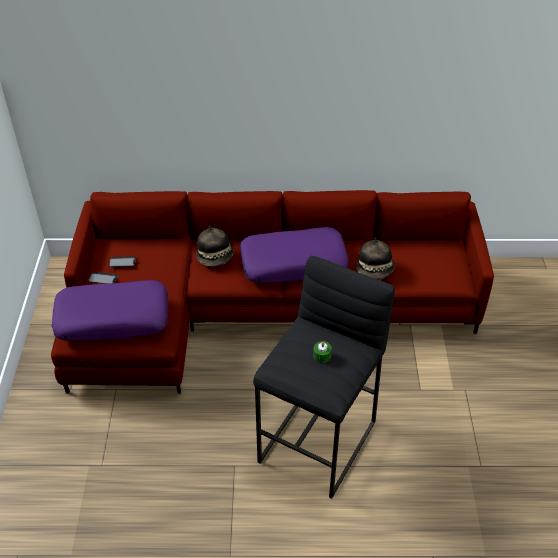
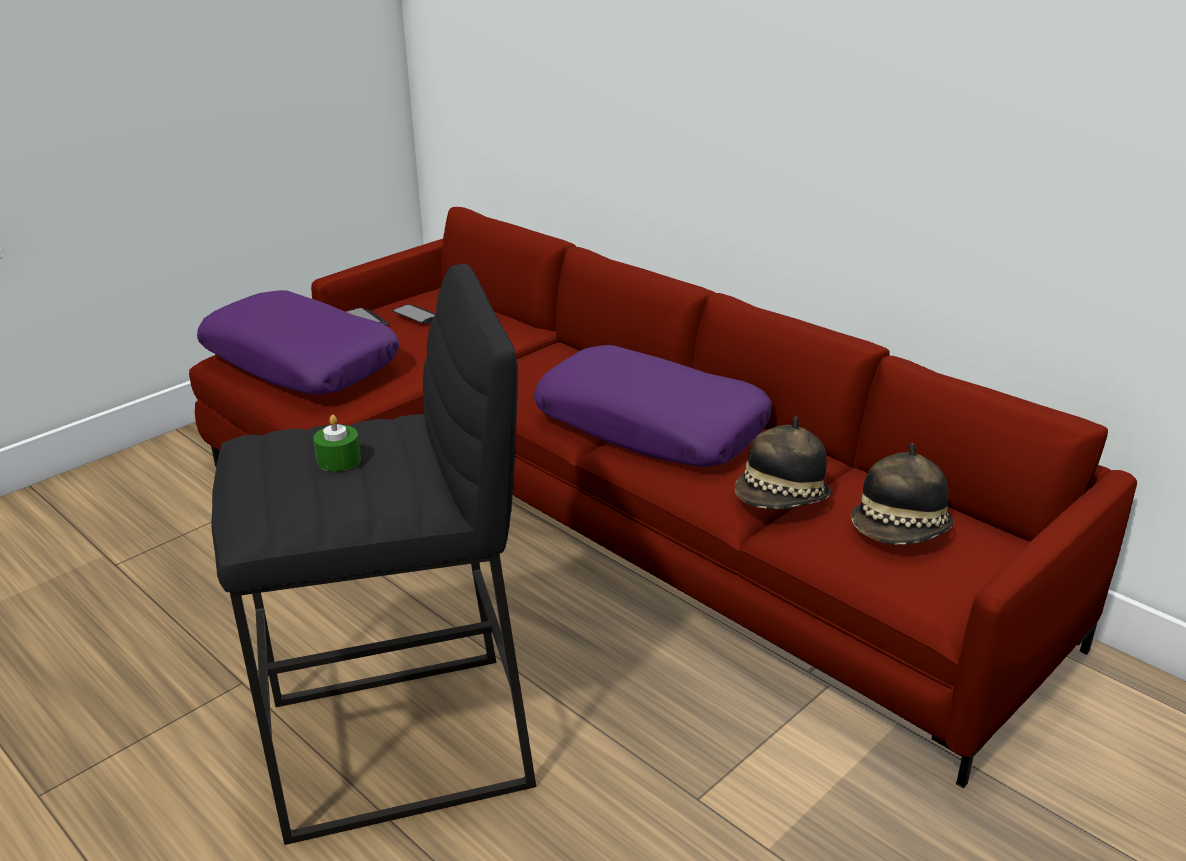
camera: 45 degrees right, 15 degrees down
(216, 257) = (548, 366): hat -> hat (900, 532)

